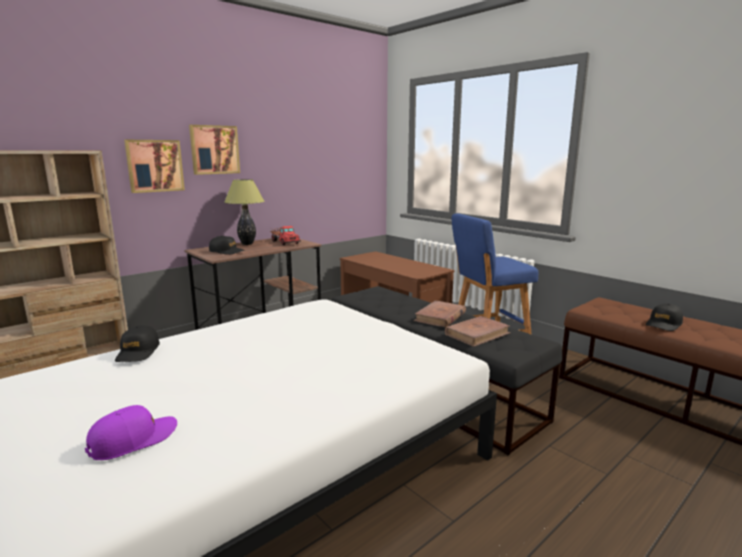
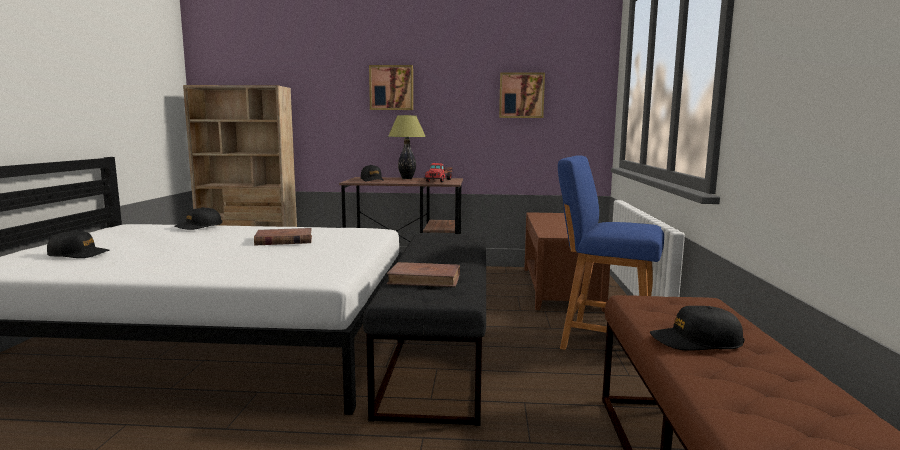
camera: 45 degrees right, 5 degrees down
(133, 440) = (79, 254): purple cap -> black cap
(154, 165) = (338, 101): picture -> picture (521, 95)
(440, 317) = (442, 262): brown book -> brown book (283, 240)

